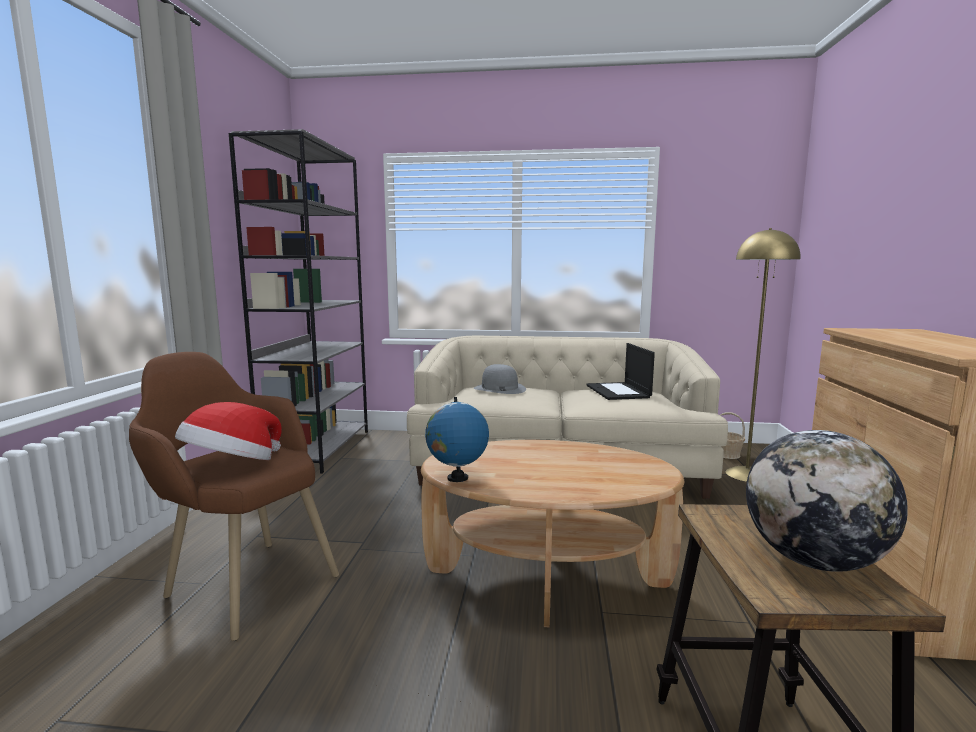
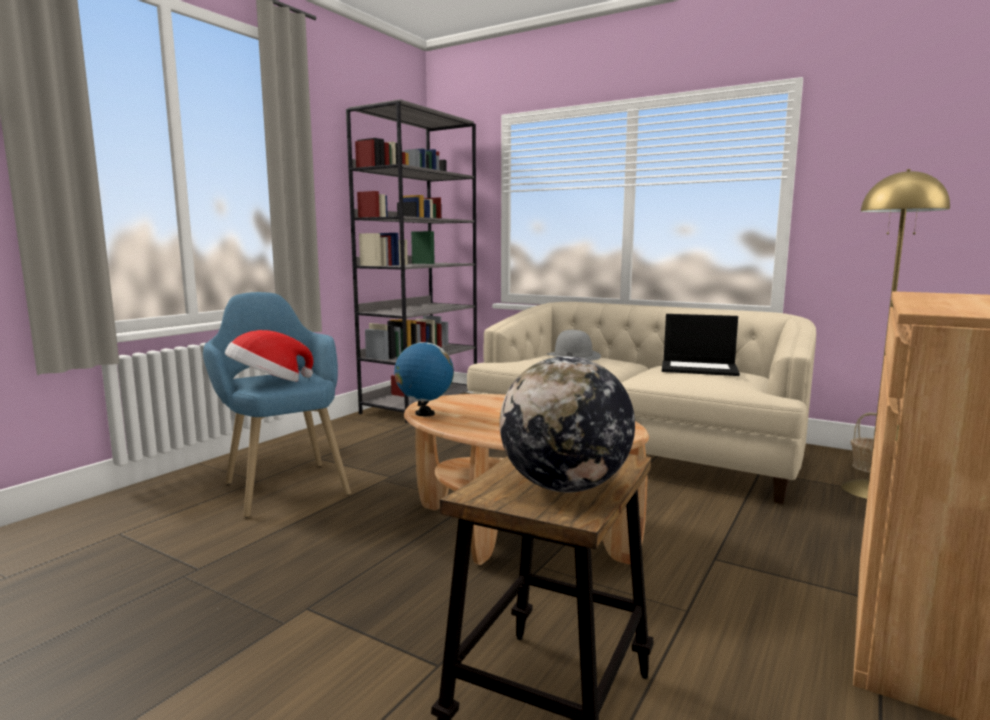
camera: 25 degrees right, 0 degrees up
(241, 580) = (282, 483): brown armchair -> blue armchair
(618, 391) = (700, 368): laptop -> laptop turned 90 degrees counterclockwise

